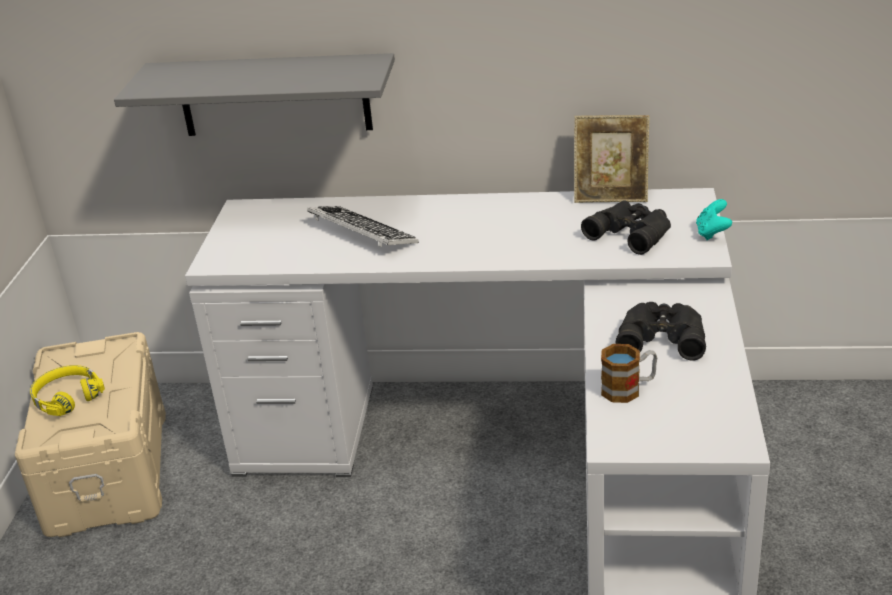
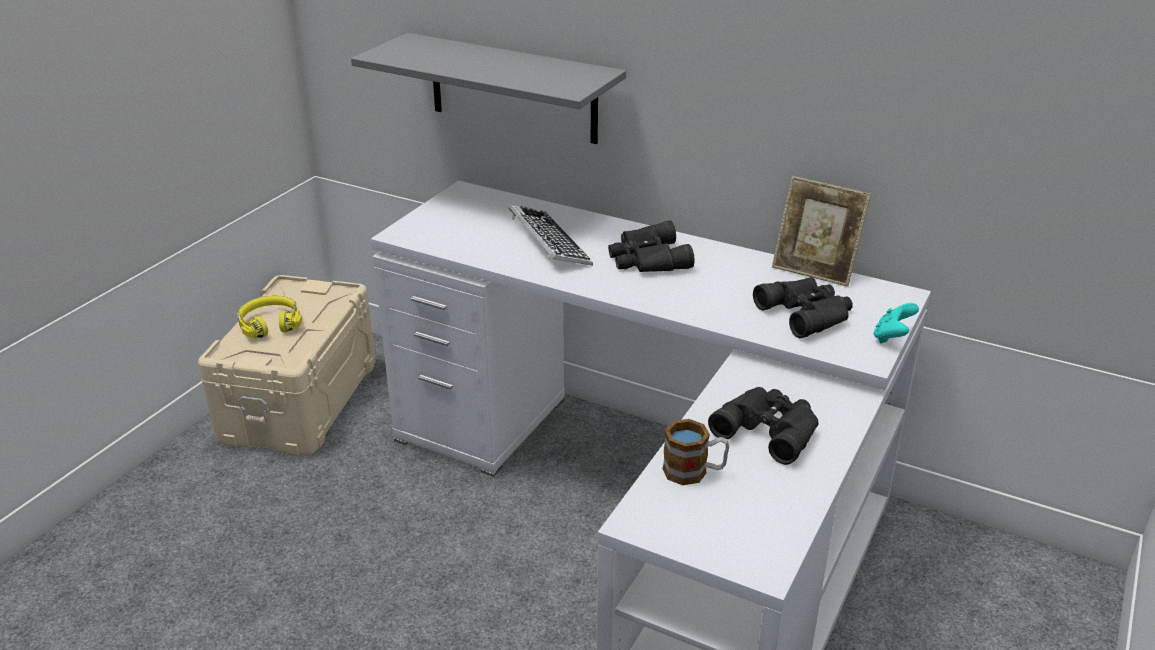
camera: 20 degrees right, 0 degrees up
(462, 224) = (647, 259): none -> black binoculars

